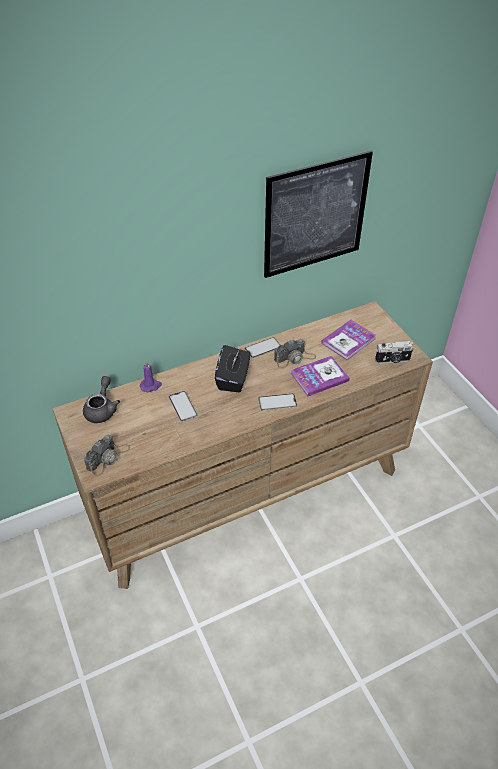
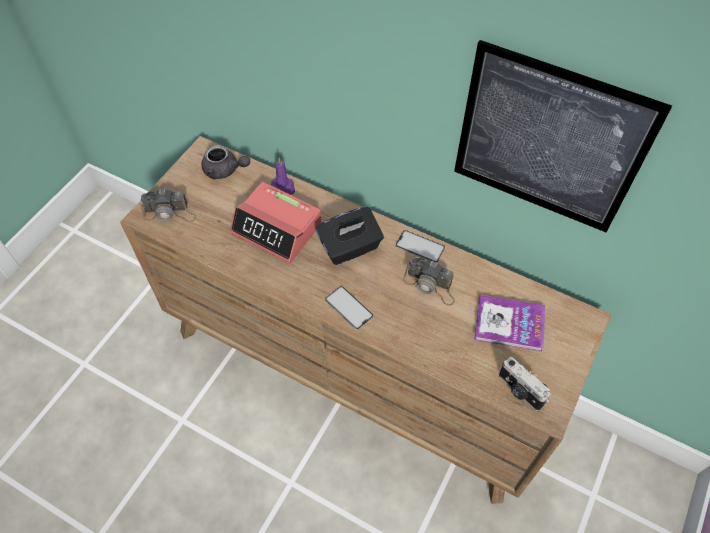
camera: 55 degrees right, 10 degrees up
(102, 409) = (225, 170): grey teapot -> grey teapot turned 45 degrees clockwise
(183, 406) = (277, 229): phone -> alarm clock
(319, 377) = (422, 326): book -> none

